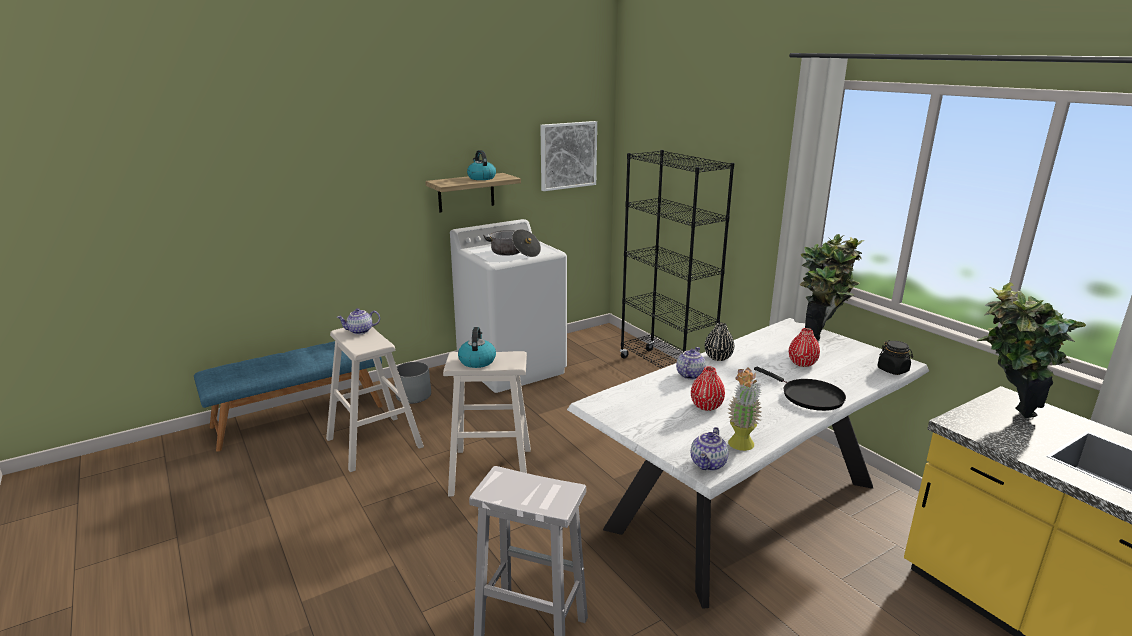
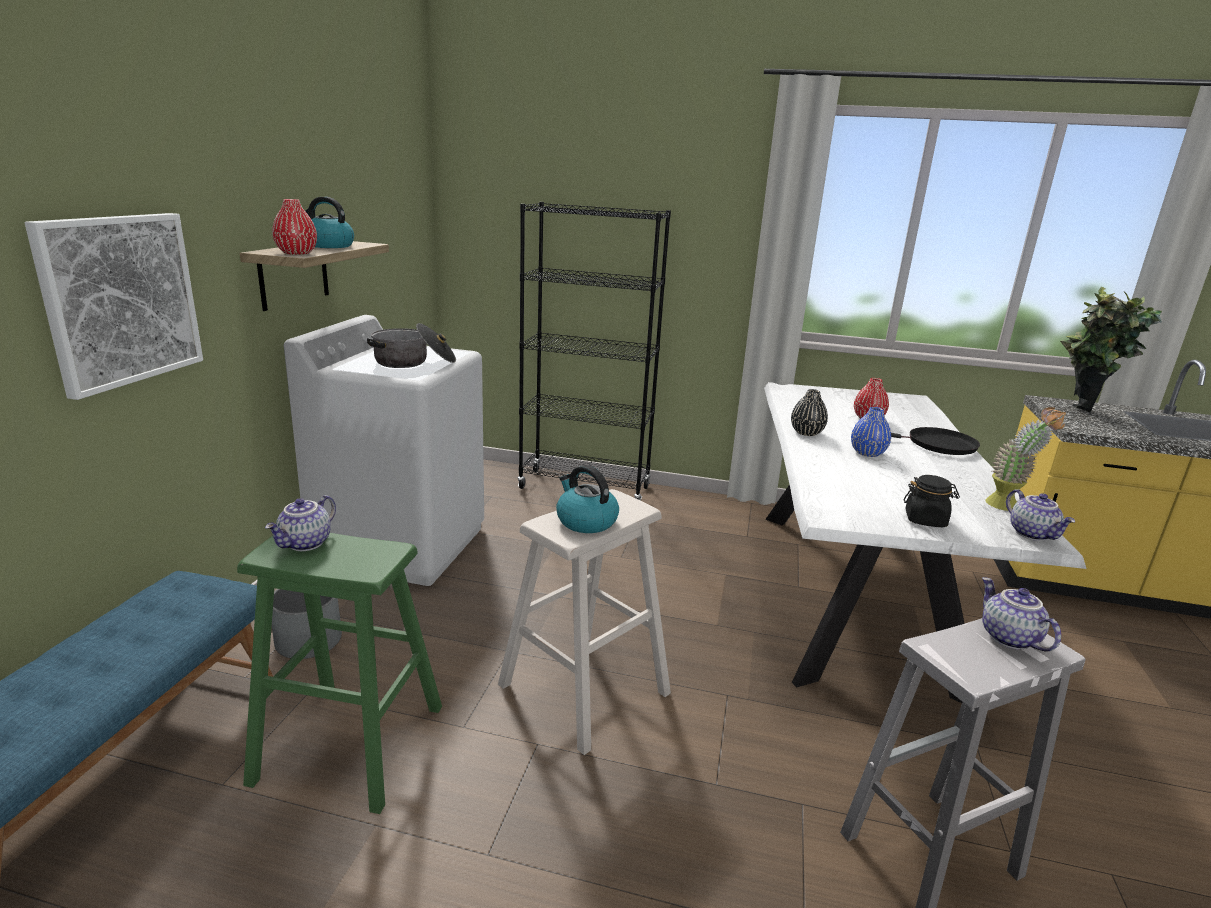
camera: 45 degrees left, 0 degrees up
(374, 443) = (350, 743): beige stool -> green stool
(568, 155) = (396, 215): picture -> picture (121, 300)
(689, 375) = (826, 456): teapot -> teapot (1007, 637)
(706, 406) = (905, 481): red vase -> red vase (296, 253)
(728, 383) = (867, 453): none -> blue vase
(821, 337) = (826, 392): potted plant -> none
(893, 370) = (924, 406): black jar -> black jar (925, 520)

